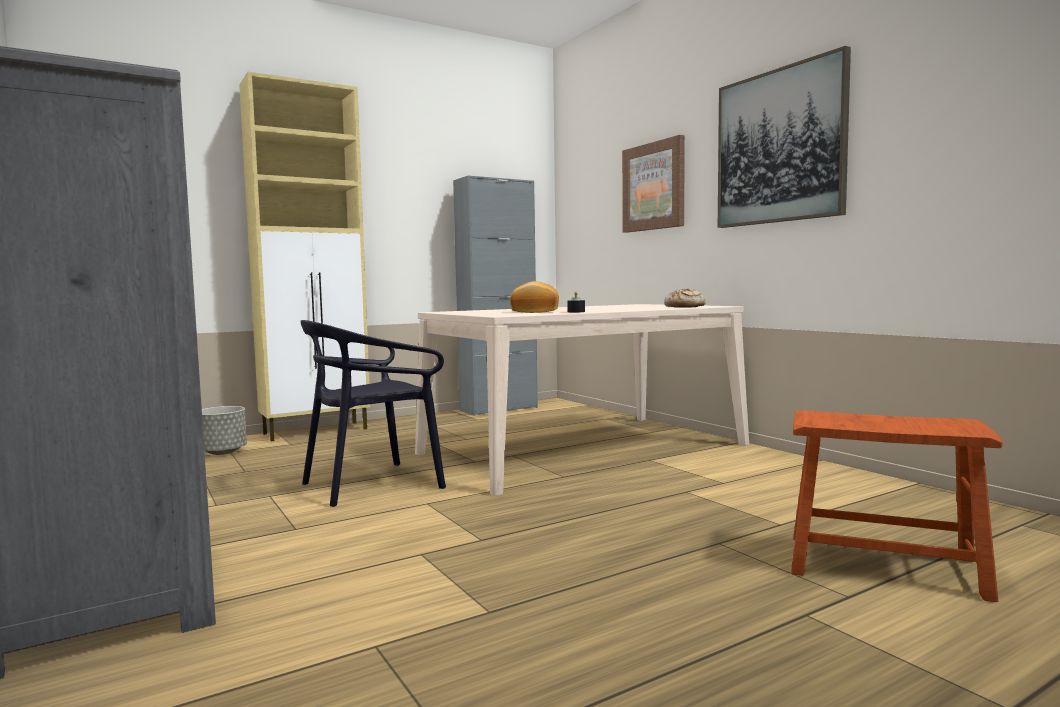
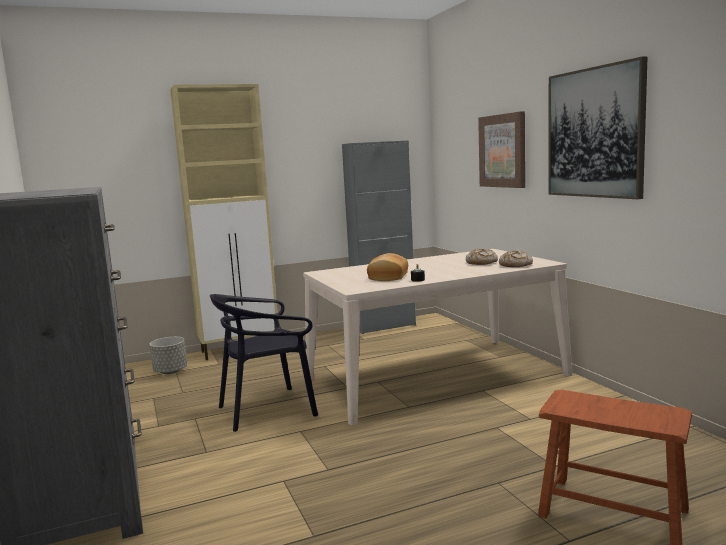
camera: 10 degrees right, 5 degrees up
(640, 307) = (481, 263): none -> bread

